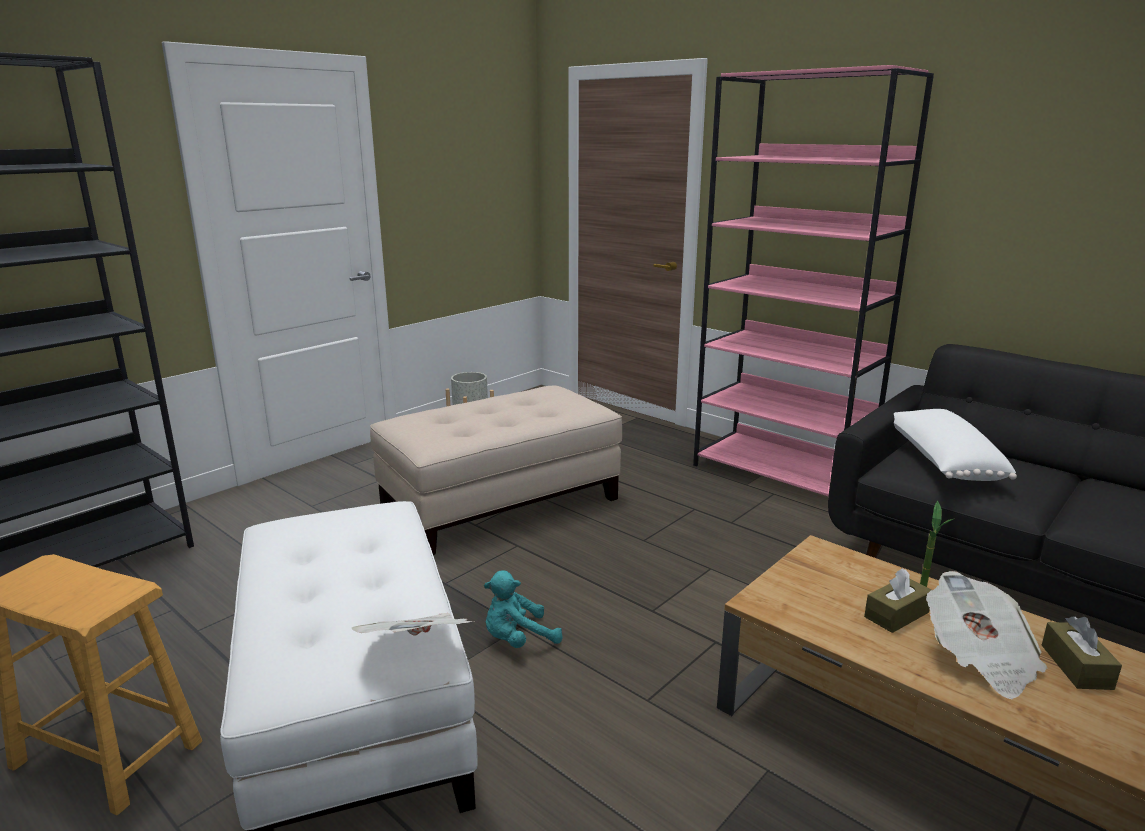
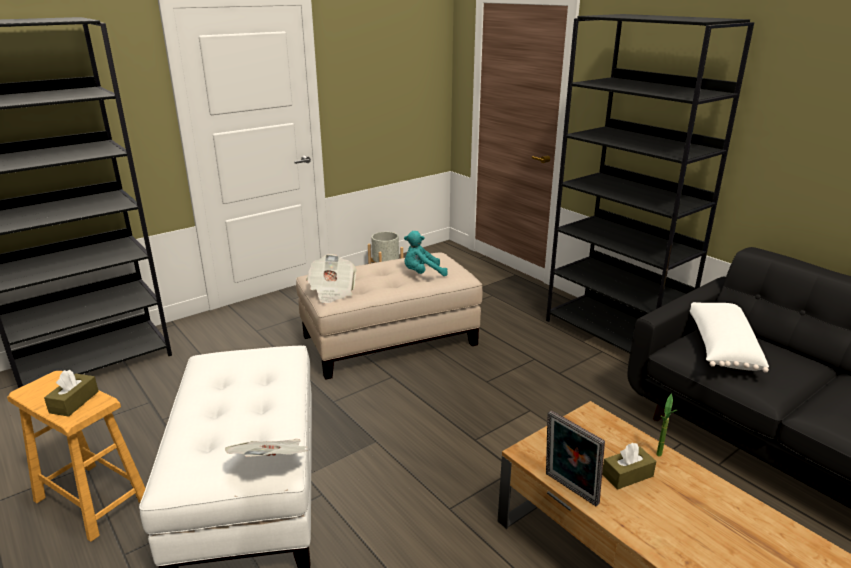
camera: 10 degrees right, 5 degrees up
(518, 640) = (372, 451): turquoise plush toy -> turquoise plush toy (422, 274)
(781, 474) = (614, 335): pink bookcase -> black bookcase
(832, 641) = (569, 490): none -> picture frame
(980, 659) = (675, 519): newspaper -> newspaper (332, 291)
(1076, 667) = (749, 535): brown tissue box -> brown tissue box (74, 402)

